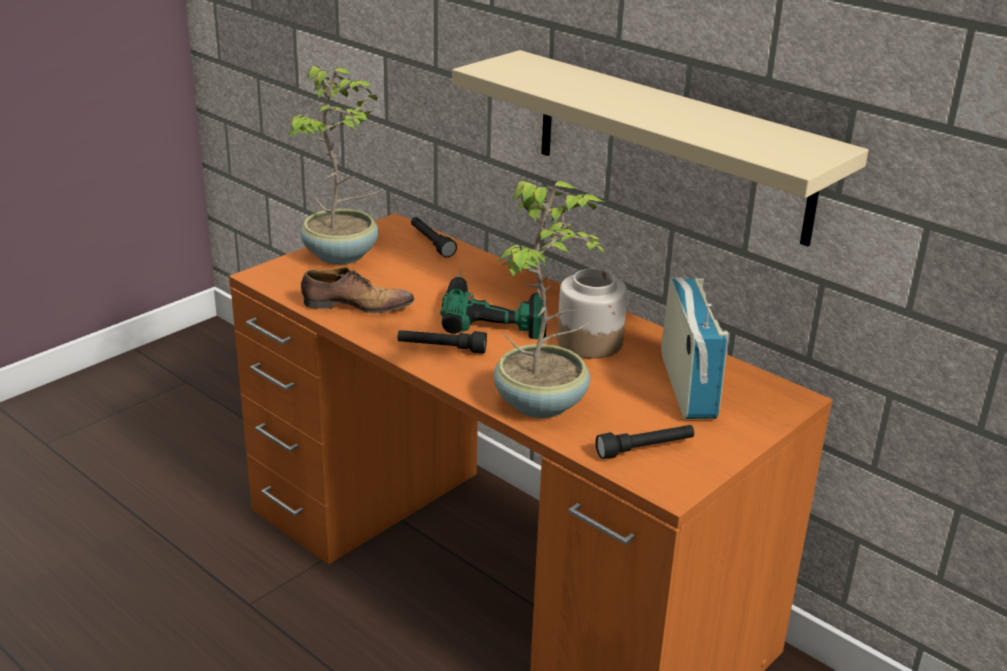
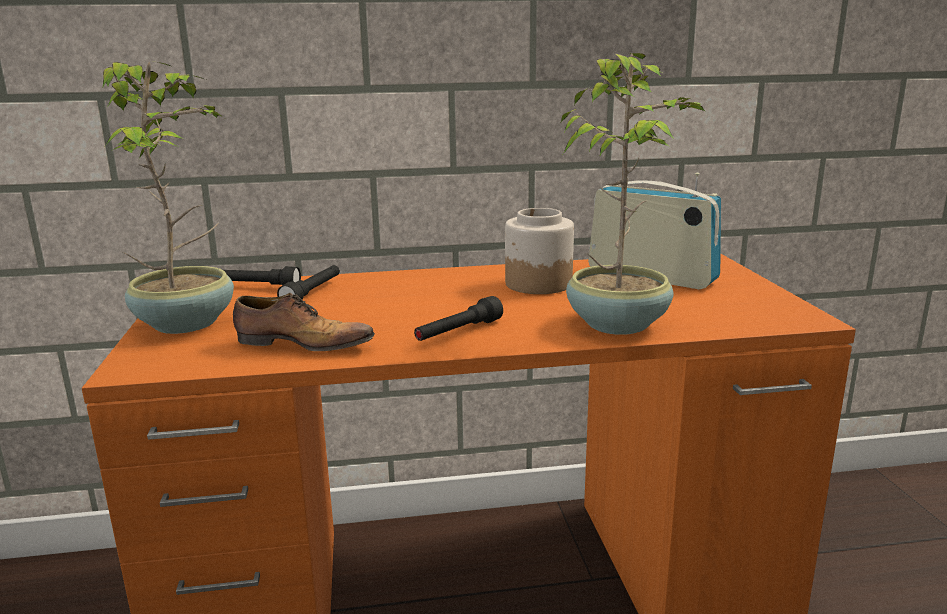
camera: 50 degrees left, 10 degrees down
(355, 306) = (302, 344): shoe -> shoe turned 60 degrees clockwise
(494, 309) = (424, 297): power drill -> none
(645, 449) = (737, 311): black flashlight -> black flashlight (313, 293)
(671, 146) = (528, 83): beige shelf -> none

